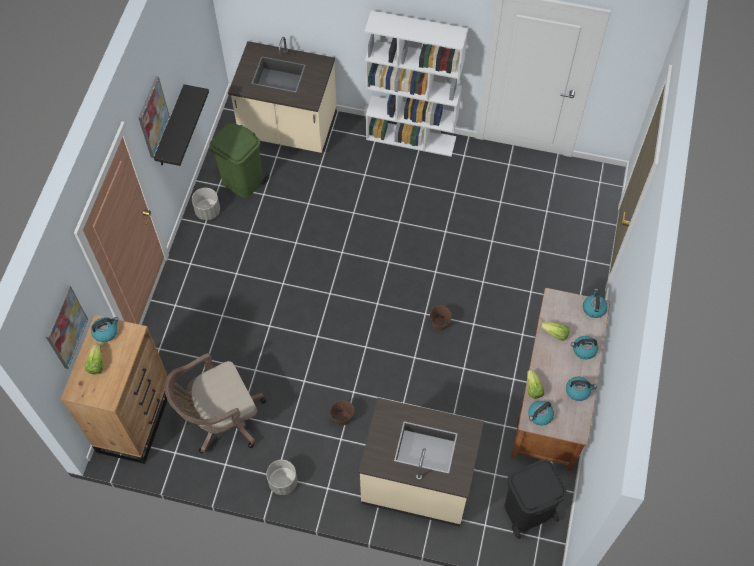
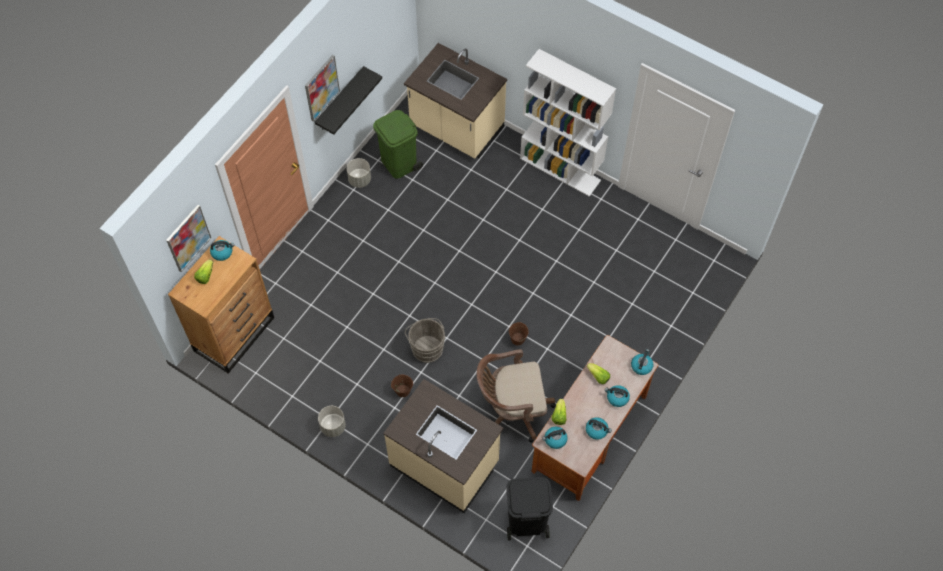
camera: 20 degrees right, 0 degrees up
(220, 419) = (302, 358): brown office chair -> brown office chair (511, 409)
(349, 363) = (426, 347): none -> grey bucket

